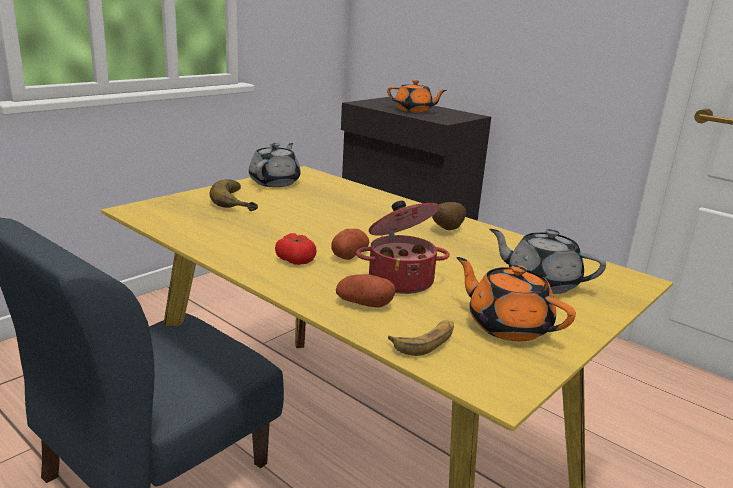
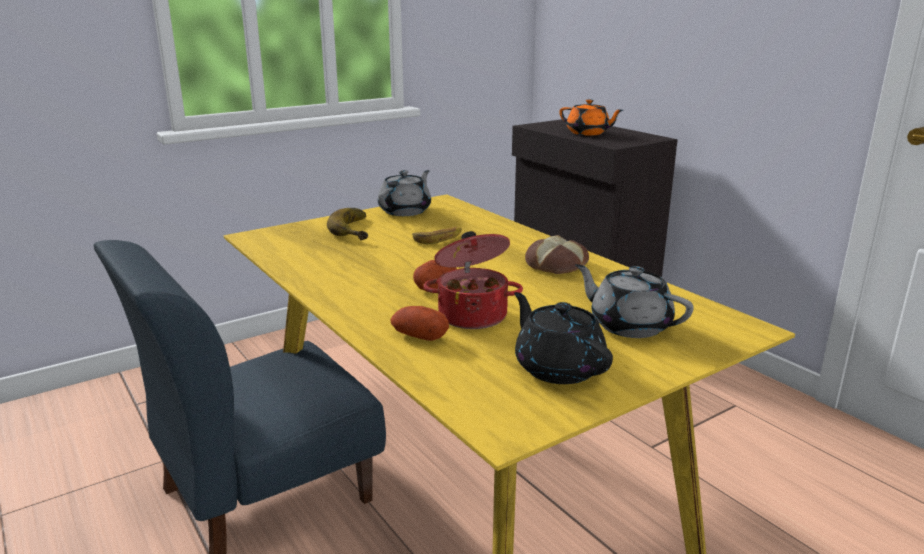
camera: 15 degrees right, 0 degrees up
(296, 260) = (378, 290): tomato -> none
(425, 342) = (458, 377): banana -> banana (438, 239)
(445, 230) = (557, 265): potato -> bread
(507, 325) = (558, 367): orange teapot -> black teapot

